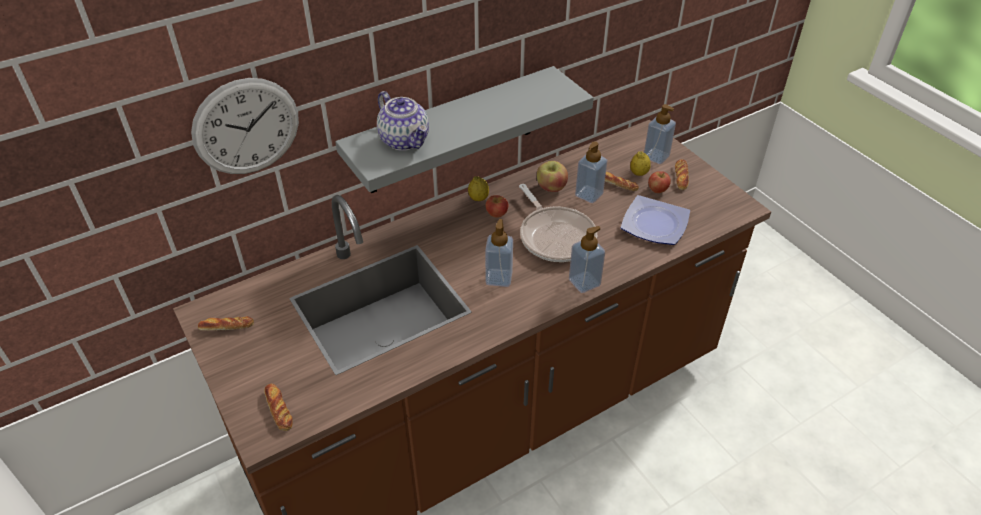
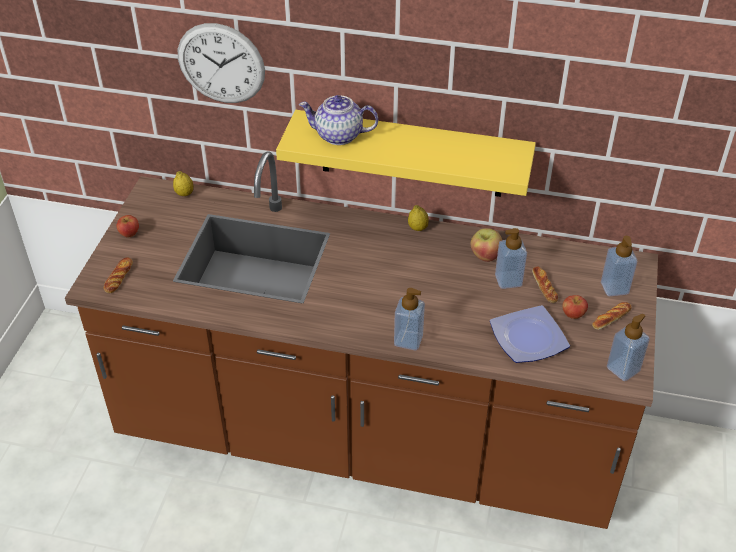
camera: 45 degrees right, 0 degrees up
(226, 326) = (153, 207): bread -> none
(405, 140) = (338, 136): teapot -> teapot turned 90 degrees clockwise
(452, 131) = (412, 154): grey shelf -> yellow shelf
(496, 214) = (415, 248): apple -> apple (129, 234)
(499, 278) = (352, 294): soap dispenser -> soap dispenser (623, 369)
(555, 236) = (435, 293): frying pan -> none
(639, 173) = (576, 291): lemon -> lemon (184, 194)

